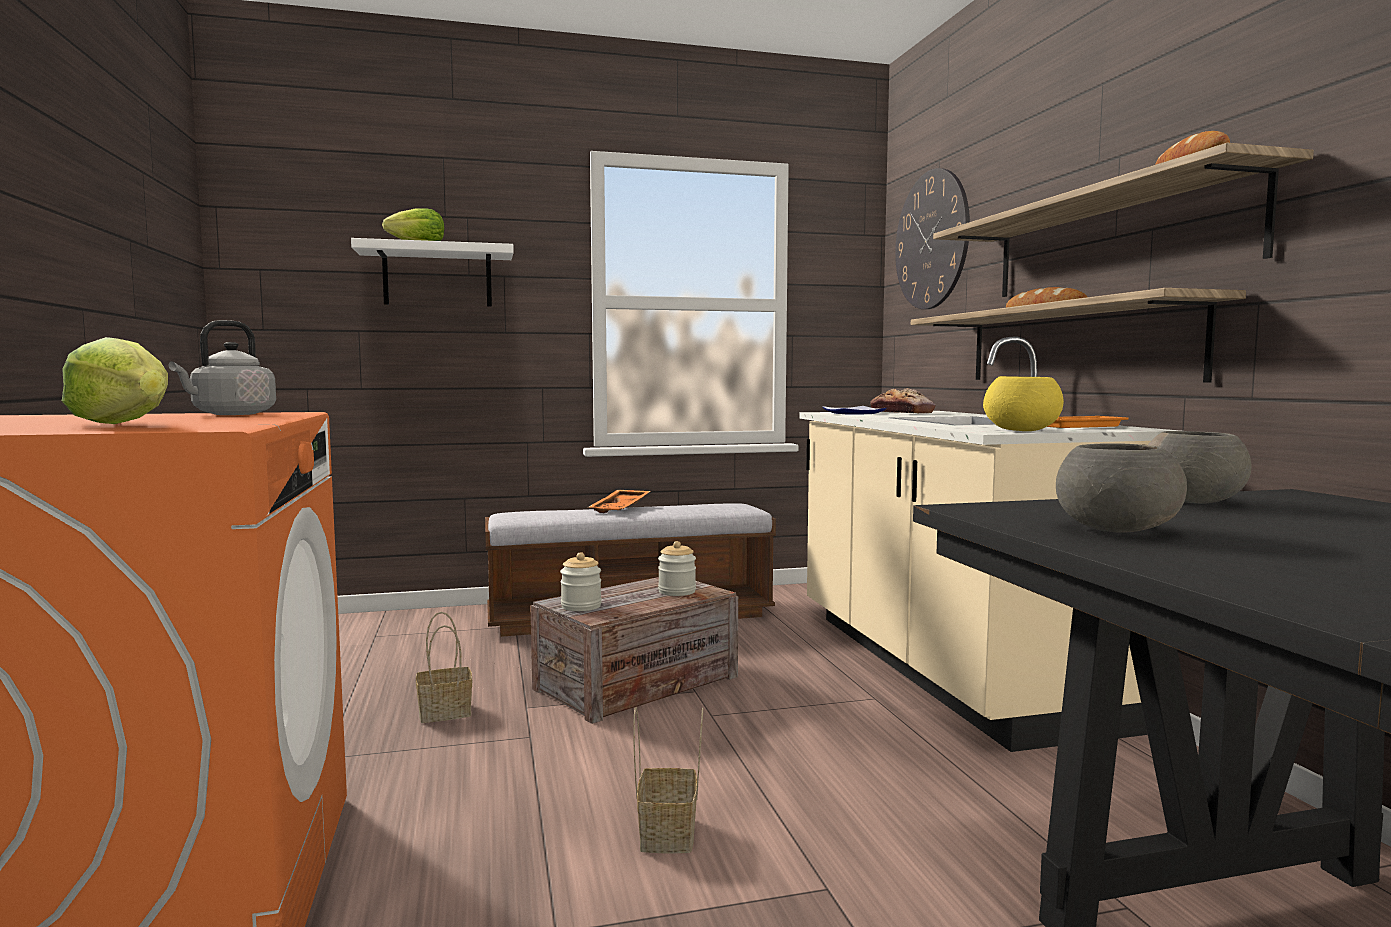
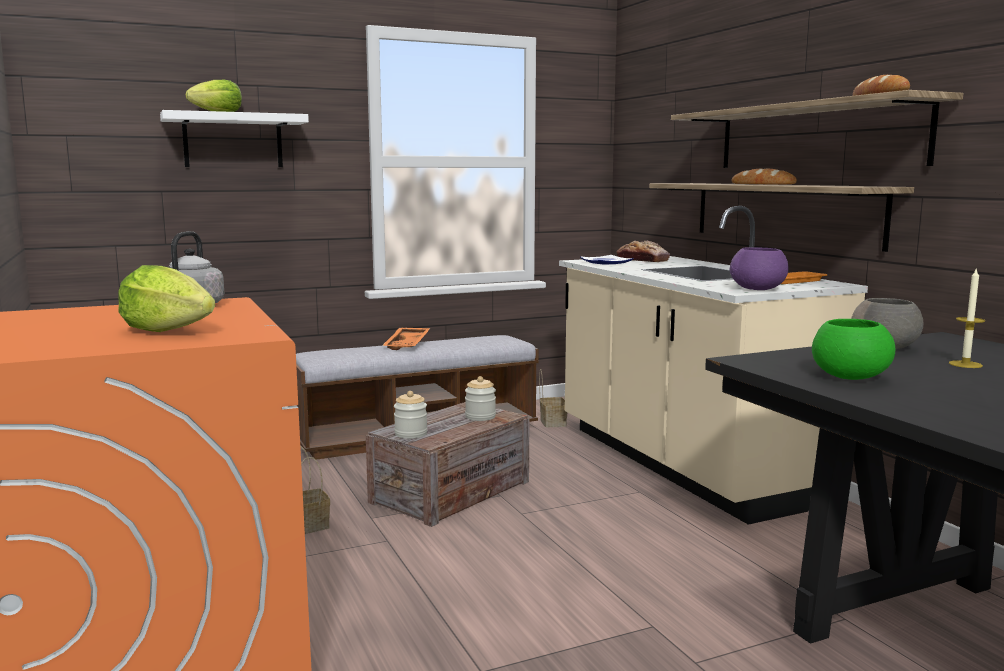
camera: 10 degrees left, 5 degrees up
(669, 835) = (529, 602): basket -> basket (554, 423)
(931, 240) = (659, 111): wall clock -> none
(1023, 430) = (758, 289): yellow bowl -> purple bowl
(1114, 529) = (848, 377): grey bowl -> green bowl
(1316, 522) = (965, 364): none -> candle

